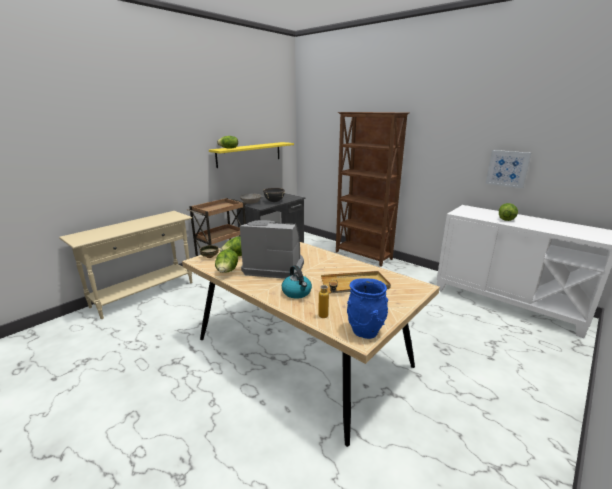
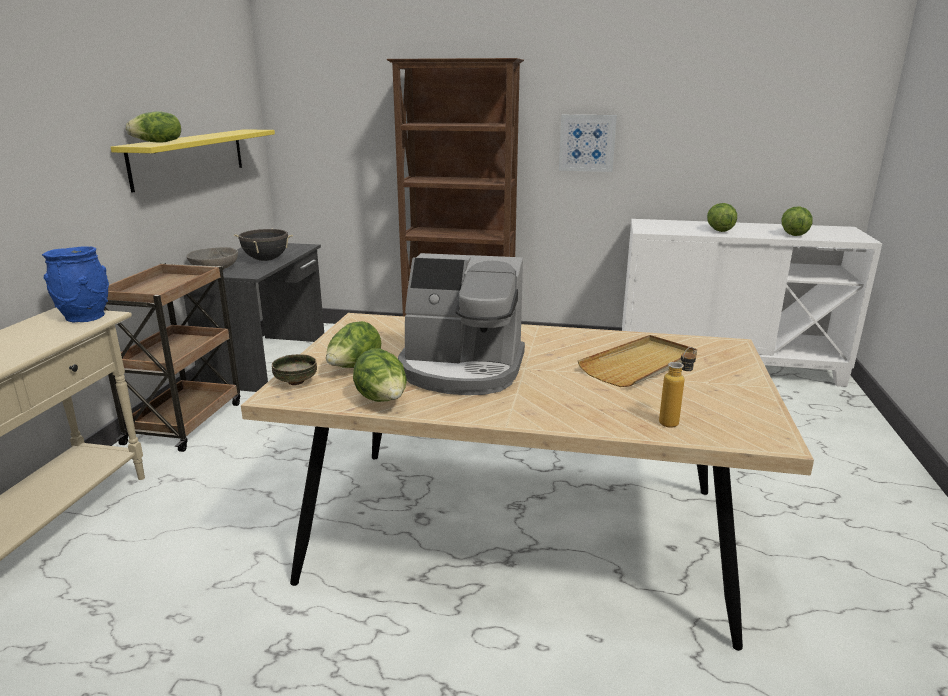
camera: 30 degrees left, 0 degrees up
(274, 267) = (462, 370): coffee machine -> coffee machine turned 150 degrees counterclockwise
(297, 292) = (571, 401): kettle -> none
(365, 330) = (759, 425): blue vase -> blue vase (86, 317)
(507, 168) = (698, 149): picture -> picture (587, 143)
(556, 229) = (793, 234): none -> lettuce

